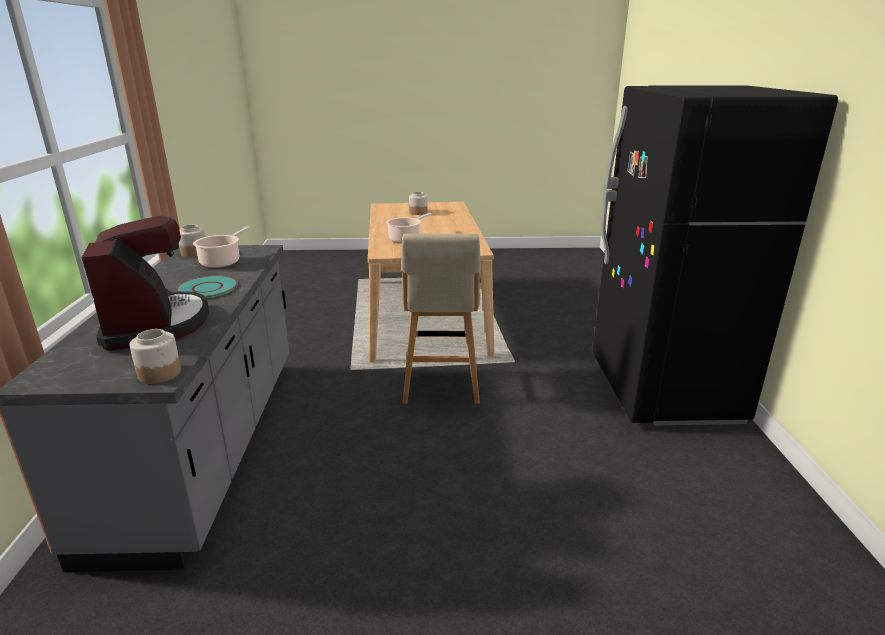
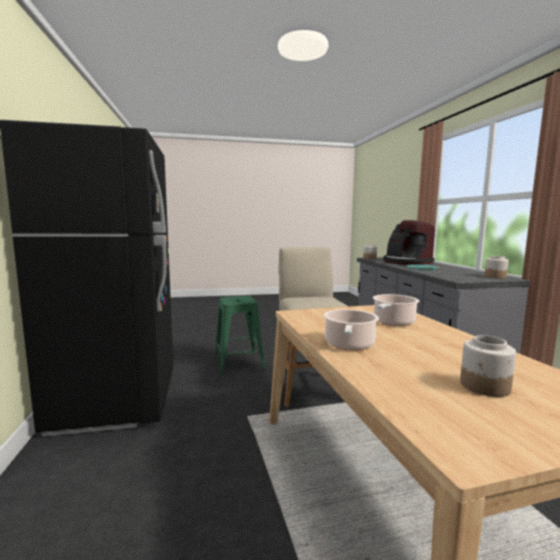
camera: 170 degrees right, 15 degrees down
(222, 262) = (457, 274): cooking pot -> cooking pot (349, 345)
(533, 440) = (238, 363): none -> green stool

